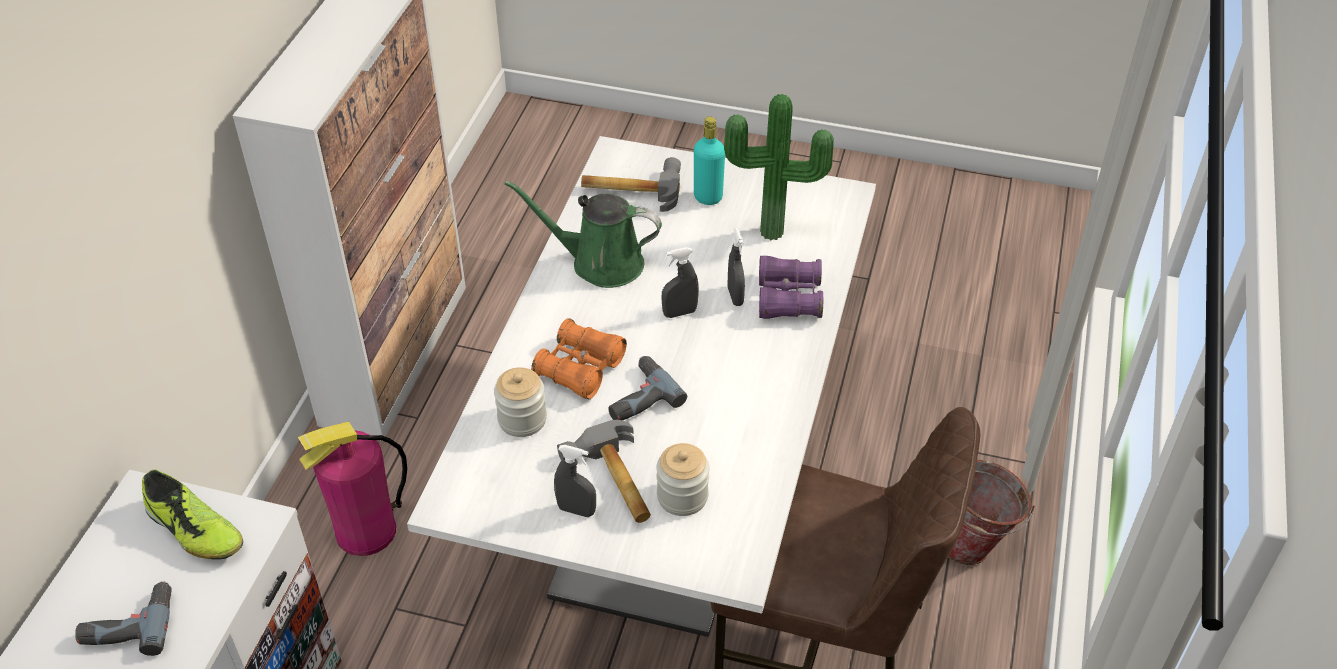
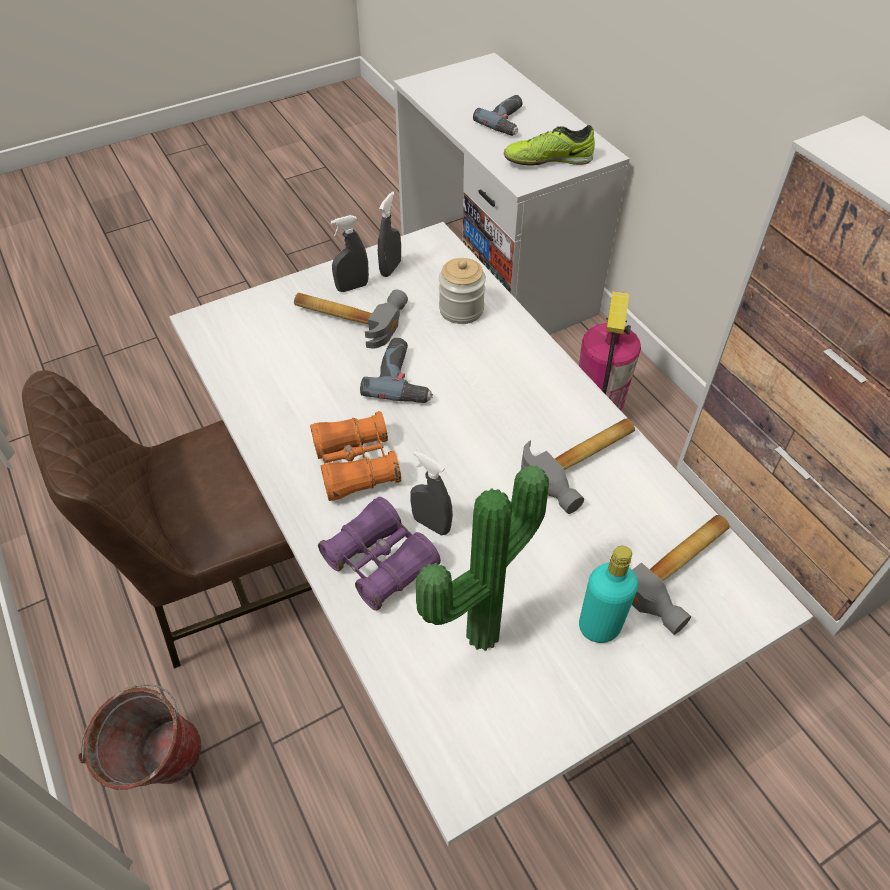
camera: 135 degrees right, 5 degrees up
(580, 368) = (472, 367): orange binoculars -> orange binoculars (355, 465)
(600, 263) = (585, 463): green watering can -> hammer
(679, 313) = (459, 469): grey spray bottle -> grey spray bottle (390, 268)
(682, 496) = (290, 338): jar -> none

